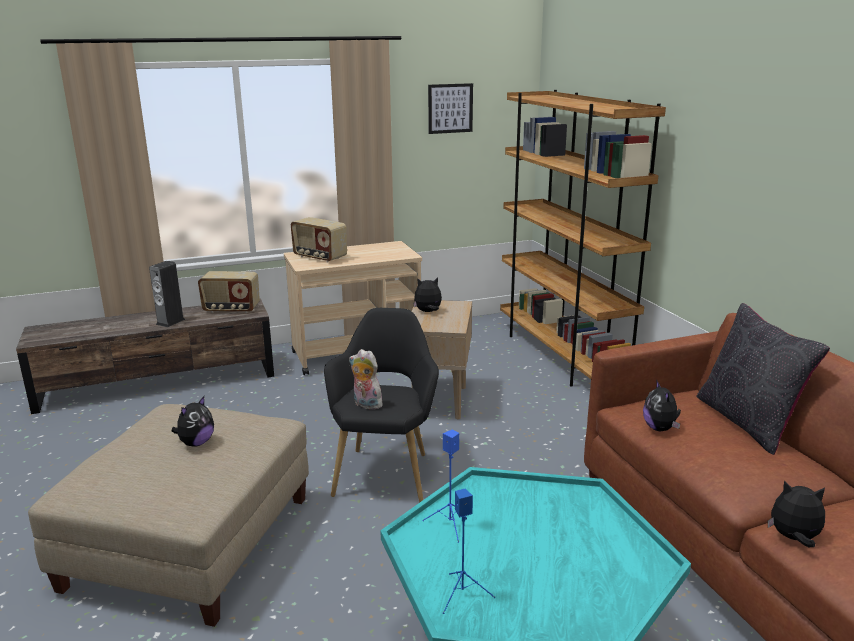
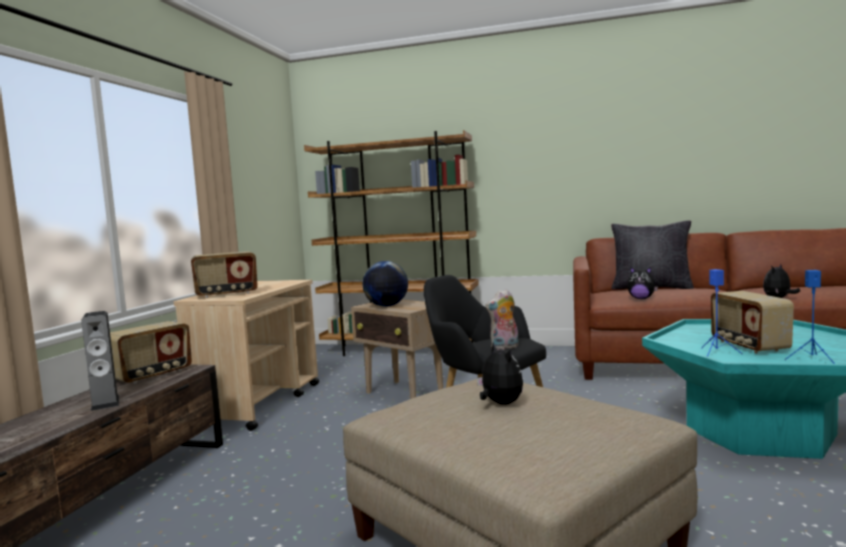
camera: 55 degrees left, 15 degrees down
(428, 312) = (386, 306): plush toy -> globe
(450, 108) = (254, 159): picture -> none
(504, 543) = (748, 346): none -> radio

